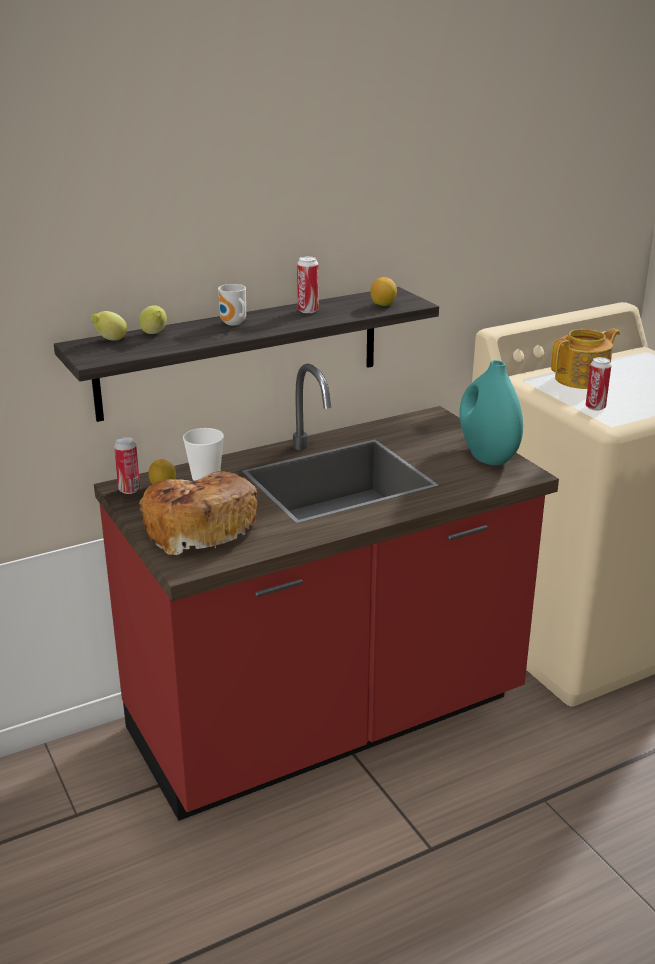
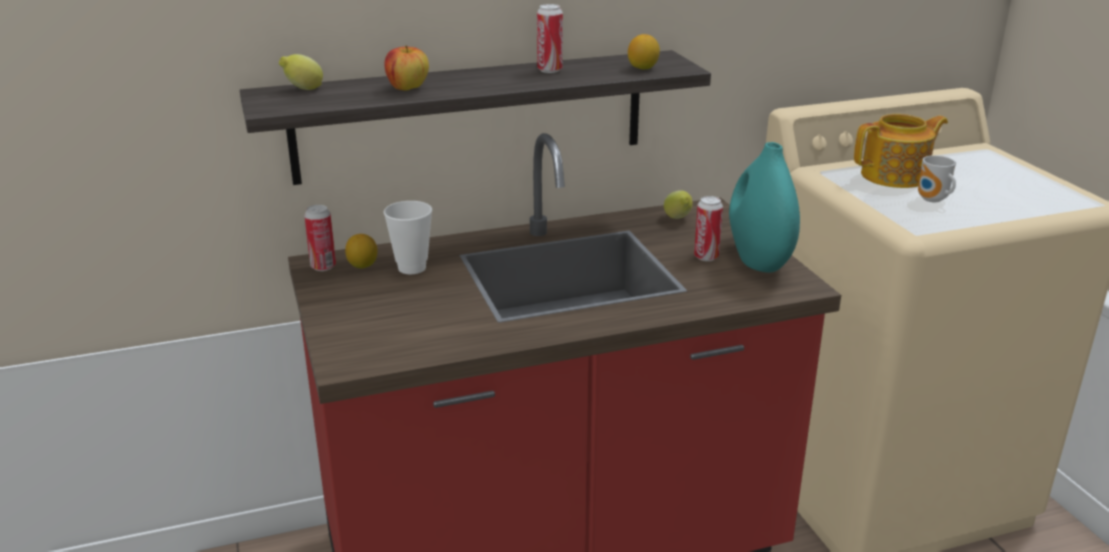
camera: 10 degrees right, 0 degrees up
(154, 334) = (357, 86): lemon -> lemon (678, 219)
(198, 334) = (407, 88): none -> apple
(198, 527) = (381, 317): bread -> none
(233, 324) = (454, 79): mug -> mug (932, 200)
(595, 407) = (902, 210): can -> can (706, 257)

